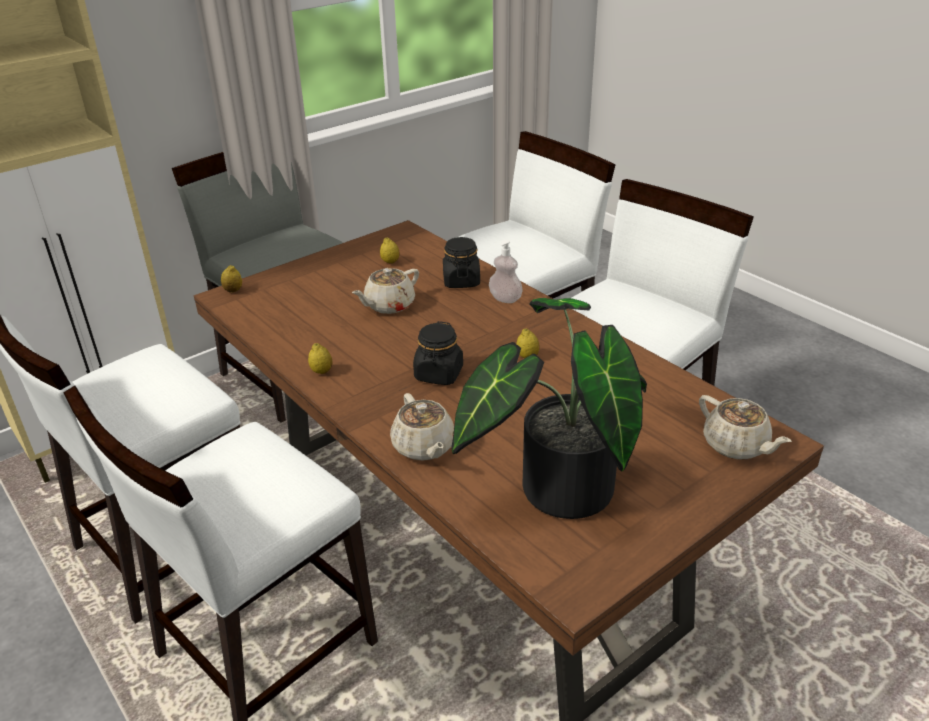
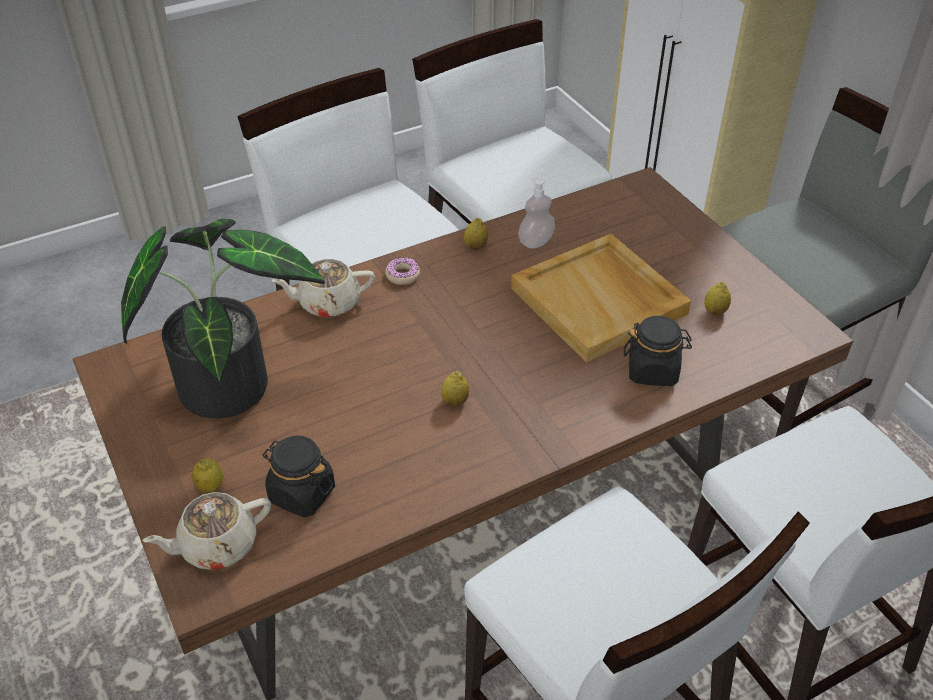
camera: 100 degrees right, 10 degrees up
(233, 290) = (655, 191): lemon -> lemon (210, 486)
(372, 407) = (402, 275): none -> donut
(388, 305) = (600, 301): beige teapot -> beige tray
(438, 374) = (443, 326): black jar -> black jar (301, 493)
(505, 299) = (597, 405): soap dispenser -> soap dispenser (536, 241)

